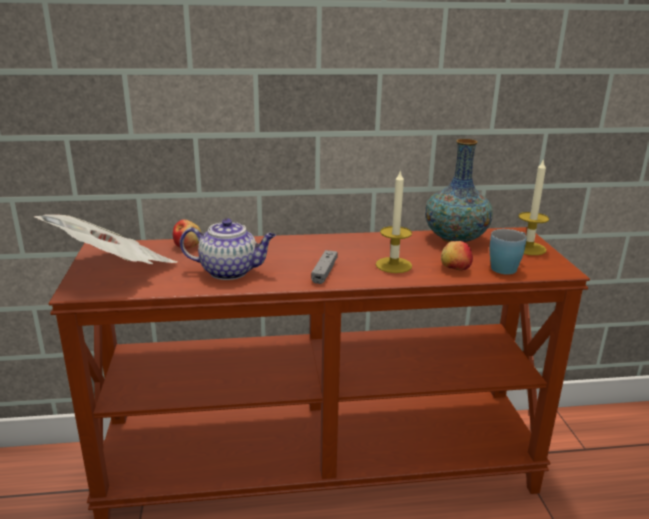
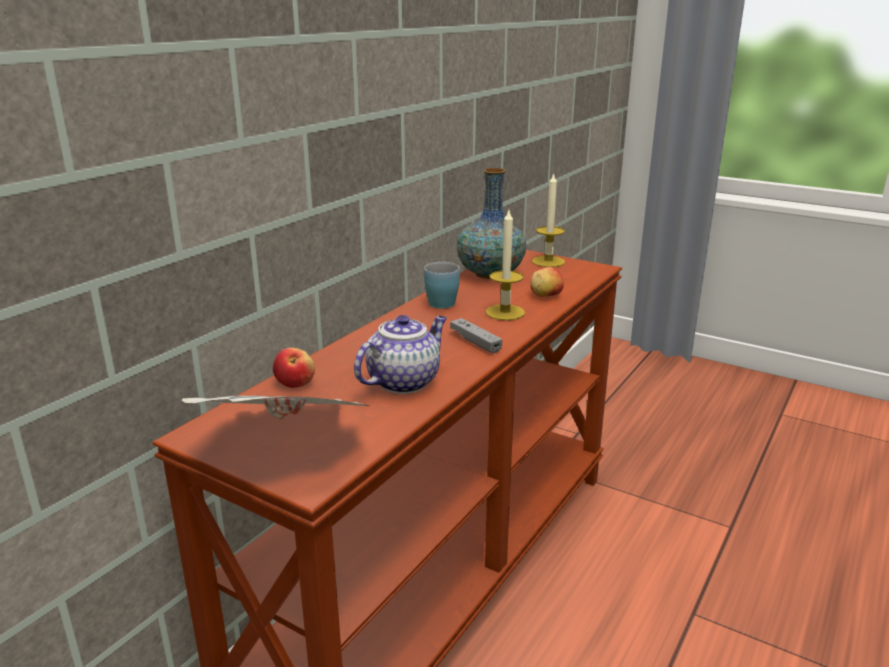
camera: 50 degrees left, 0 degrees up
(507, 267) = (569, 280): blue mug -> blue mug (441, 301)

